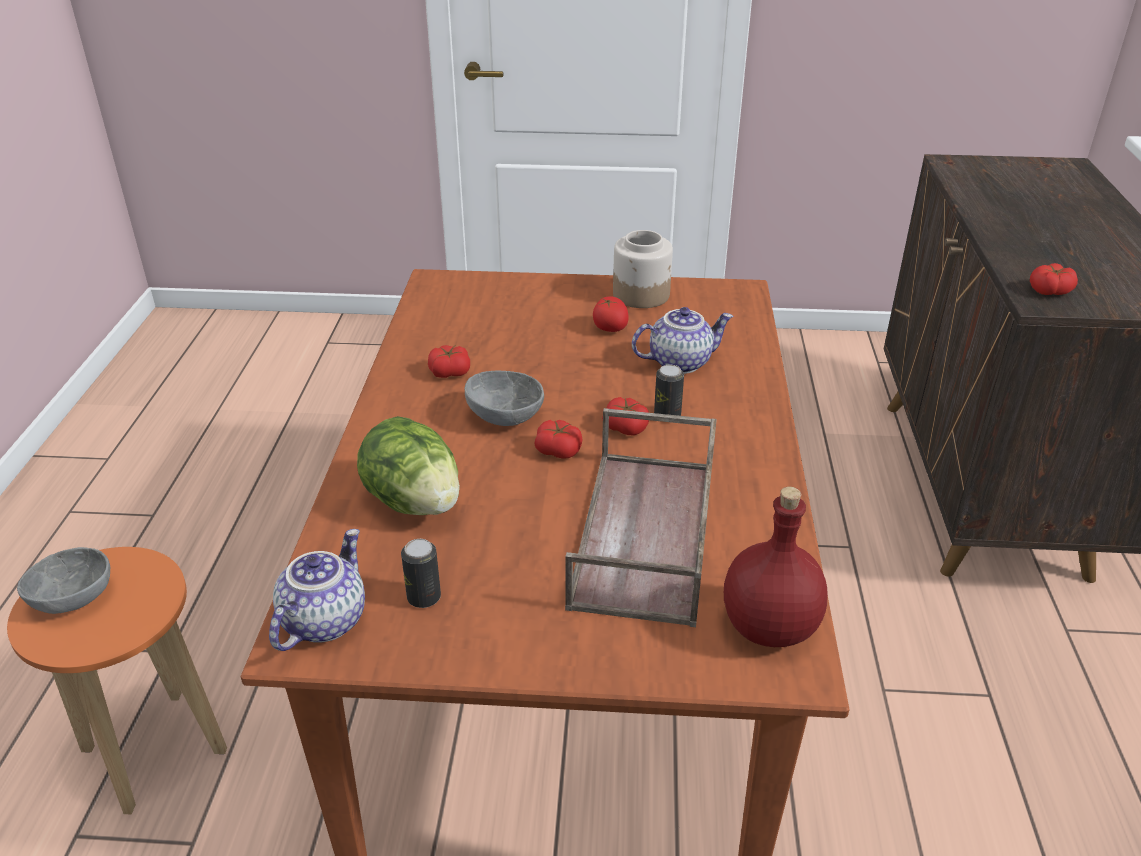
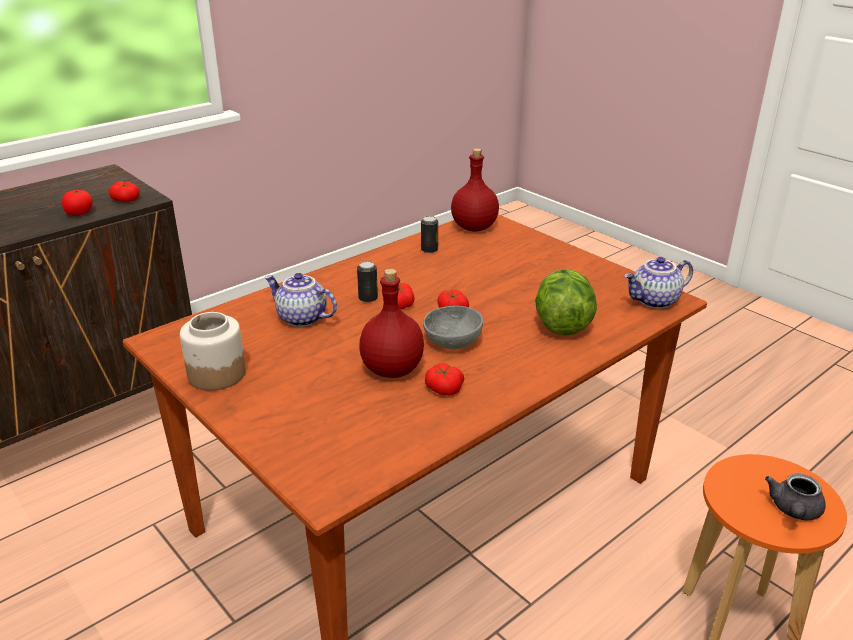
camera: 135 degrees left, 5 degrees down
(72, 597) = (793, 511): grey bowl -> grey teapot
(424, 597) = (599, 289): can -> can (429, 250)
(516, 364) = (393, 370): none -> red bottle
(610, 328) = (291, 361): tomato -> tomato (80, 213)
(647, 535) = (470, 265): brown tray -> none

